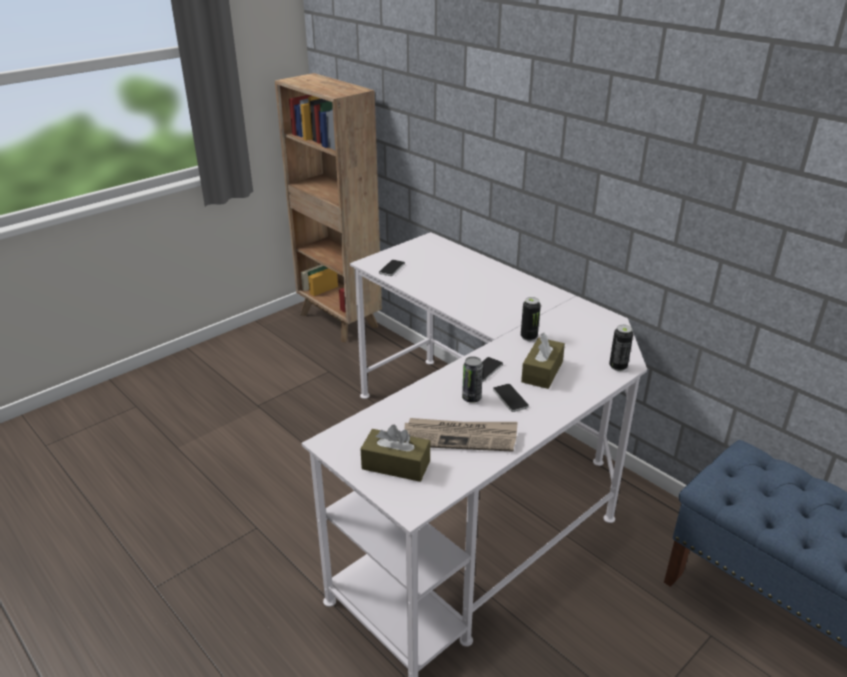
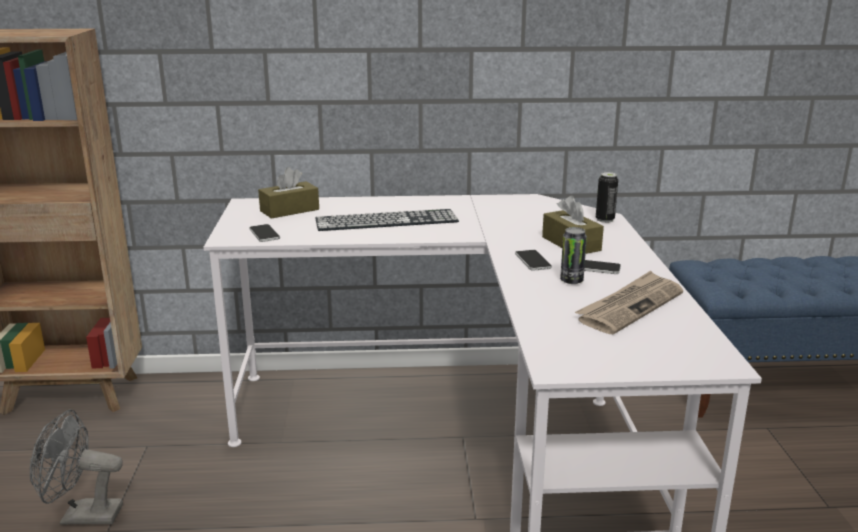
camera: 50 degrees left, 10 degrees down
(259, 391) = (82, 516): none -> grey fan
(396, 465) = (641, 348): brown tissue box -> brown tissue box (289, 210)
(474, 291) = (386, 220): none -> keyboard
(528, 337) = (507, 229): can -> none

